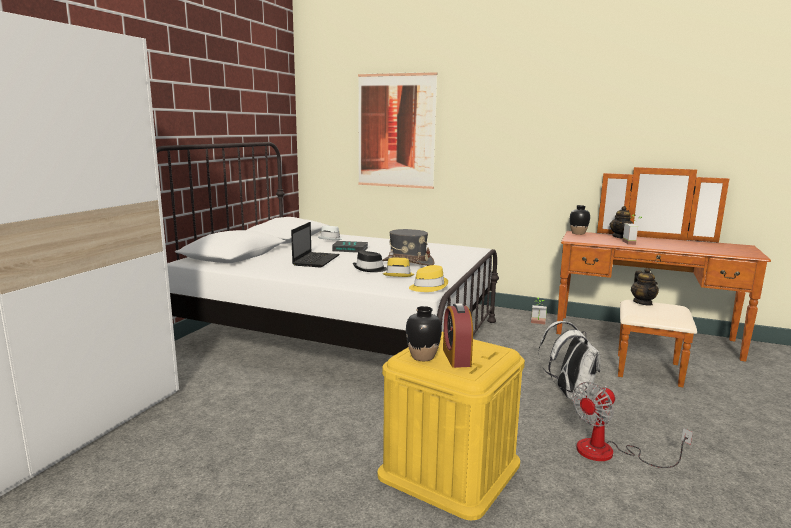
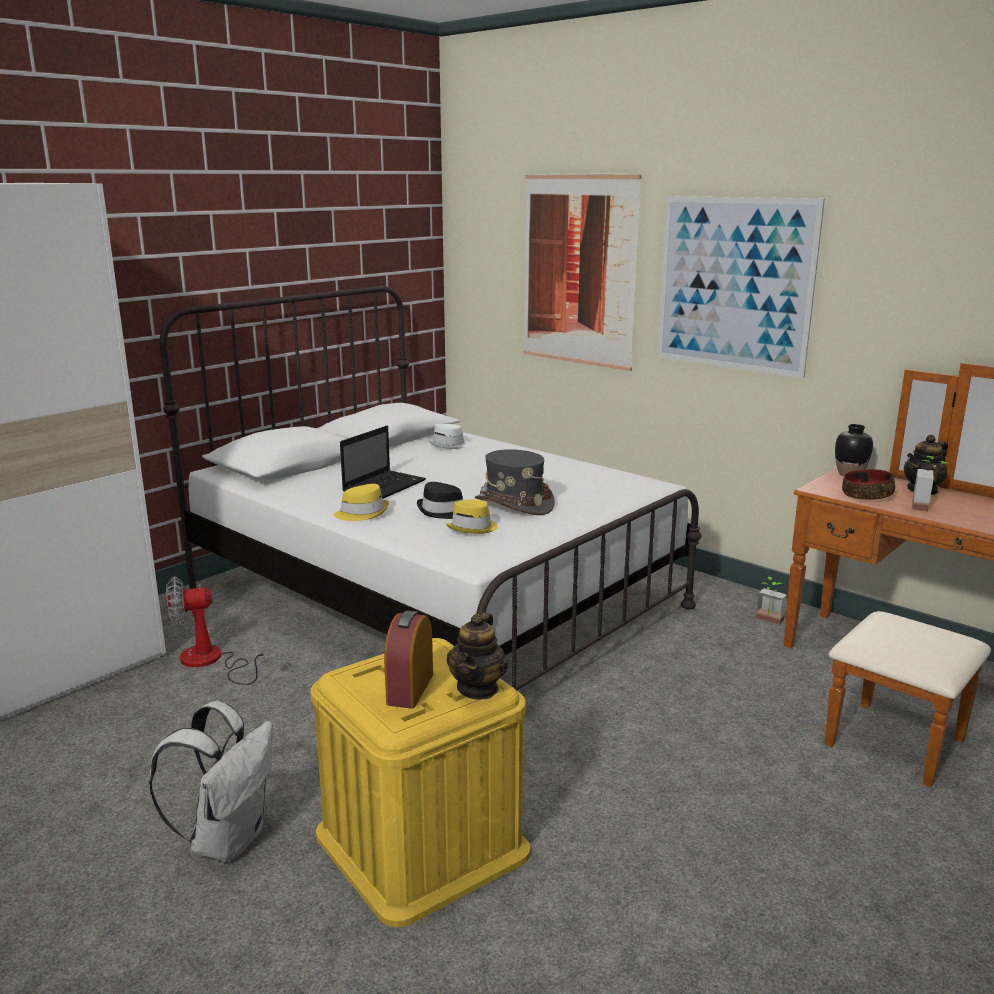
camera: 20 degrees right, 5 degrees up
(350, 249) = (456, 469): book -> none
(423, 357) = (366, 679): black vase -> none
(428, 287) = (488, 557): yellow hat -> yellow hat (362, 513)
(498, 133) = (734, 284): none -> picture
(569, 394) = (709, 760): white backpack -> white backpack (228, 839)
(598, 240) = (866, 495): none -> bowl
(609, 453) = (684, 875): fan -> fan (211, 662)
(643, 302) = (897, 623): teapot -> teapot (478, 688)

